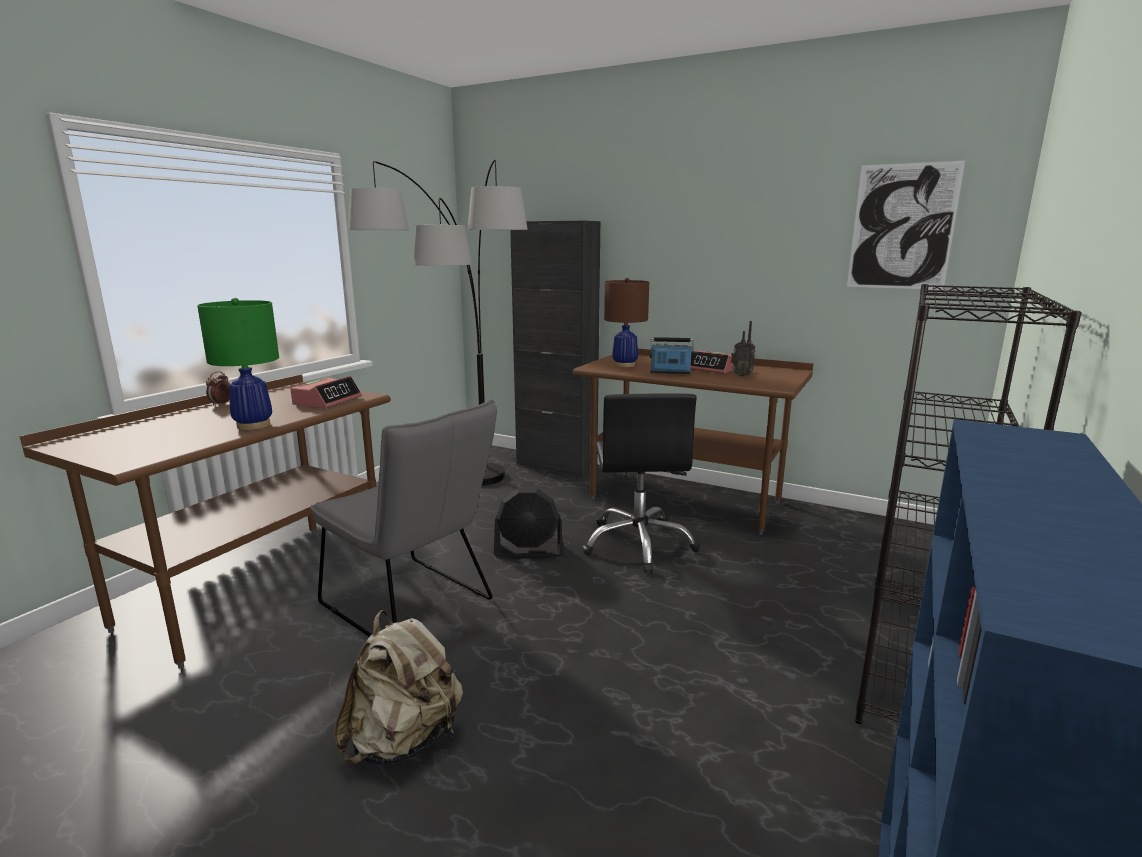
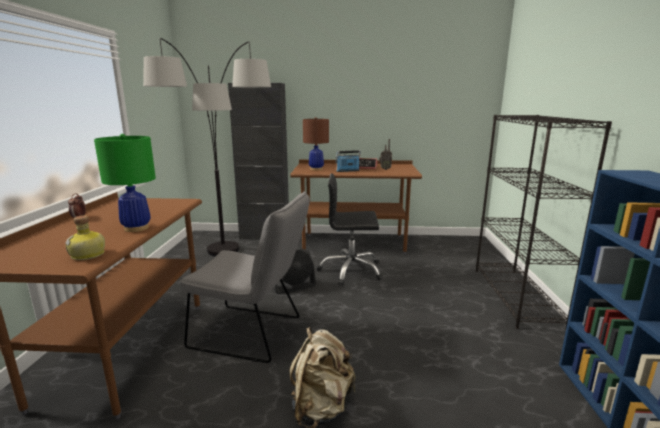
camera: 25 degrees left, 0 degrees up
(156, 451) = (89, 255): none -> bottle
(327, 401) = (163, 207): alarm clock -> none
(639, 544) = (351, 270): black office chair -> black office chair turned 120 degrees clockwise
(902, 227) = (451, 88): picture -> none

